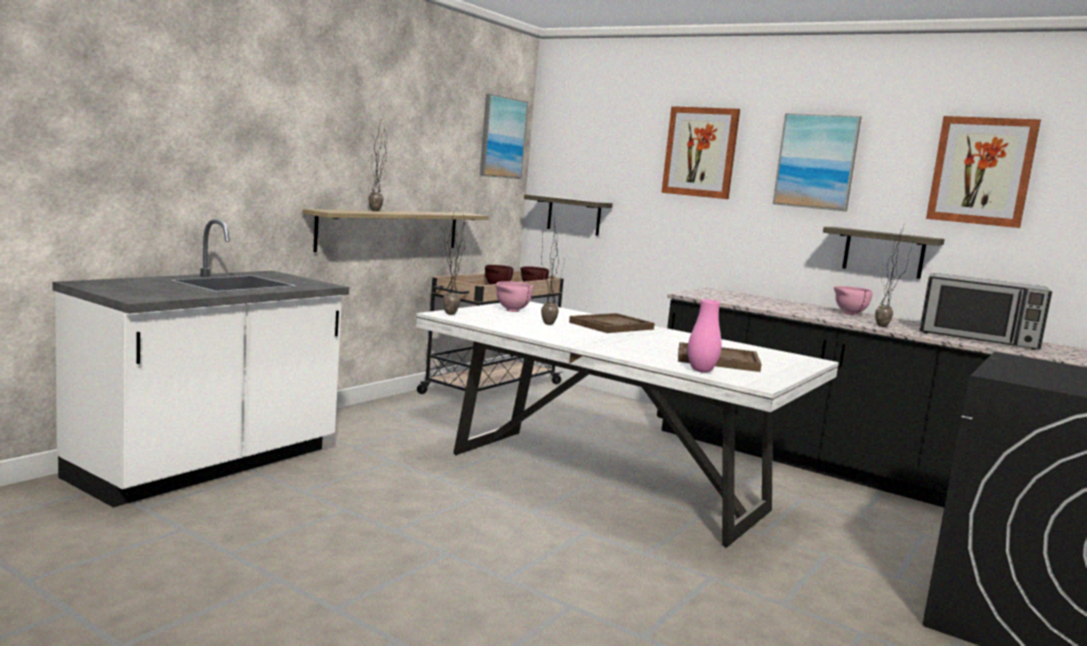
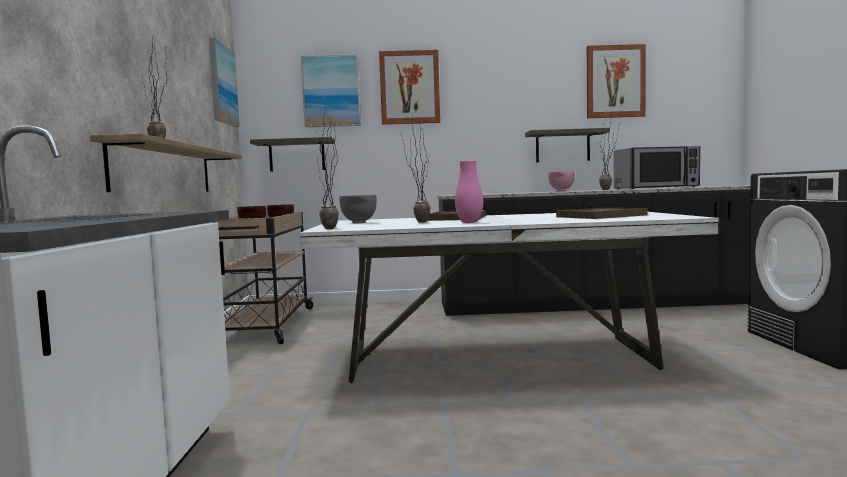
camera: 35 degrees left, 5 degrees down
(511, 311) = (358, 223): pink bowl -> grey bowl
(701, 371) = (631, 218): pink vase -> pink vase (469, 222)
(816, 161) = (504, 86): picture -> picture (331, 91)

